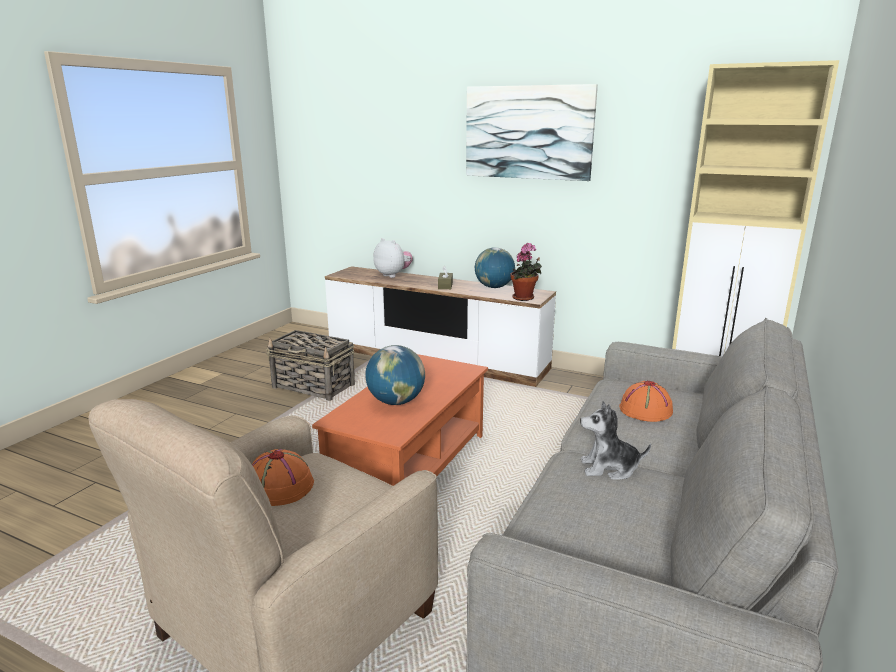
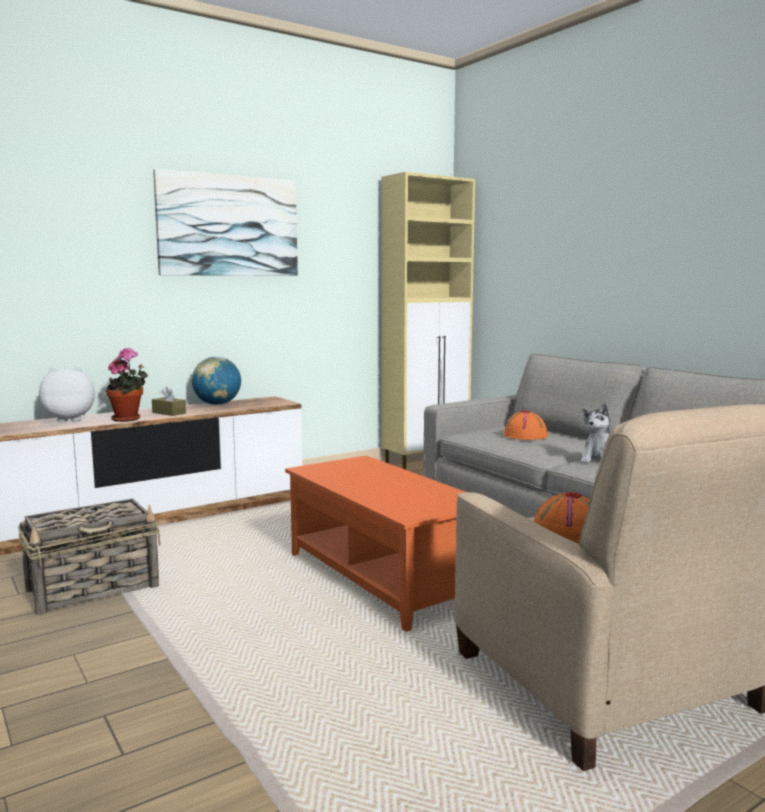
camera: 60 degrees left, 10 degrees down
(396, 402) = (398, 490): globe -> none
(524, 298) = (275, 403): potted plant -> potted plant (129, 419)

